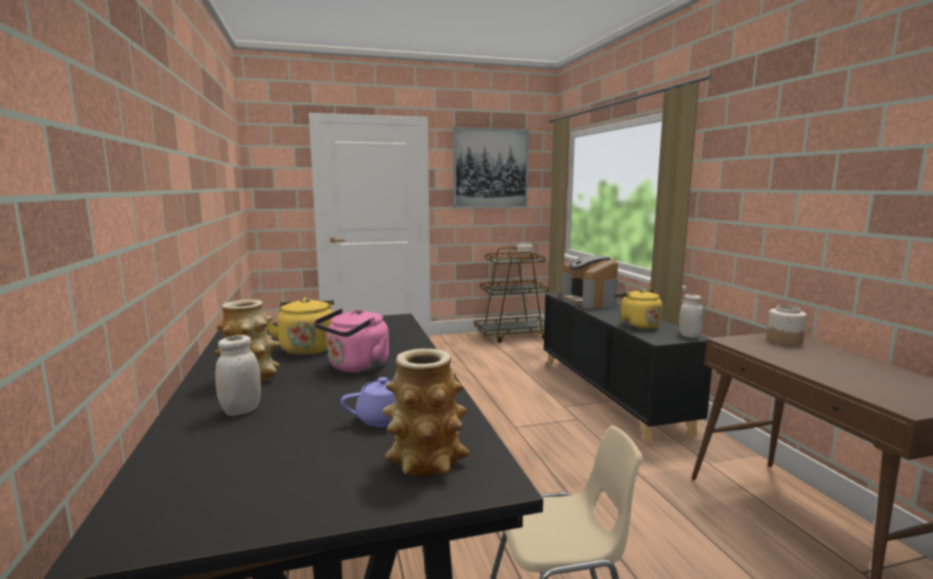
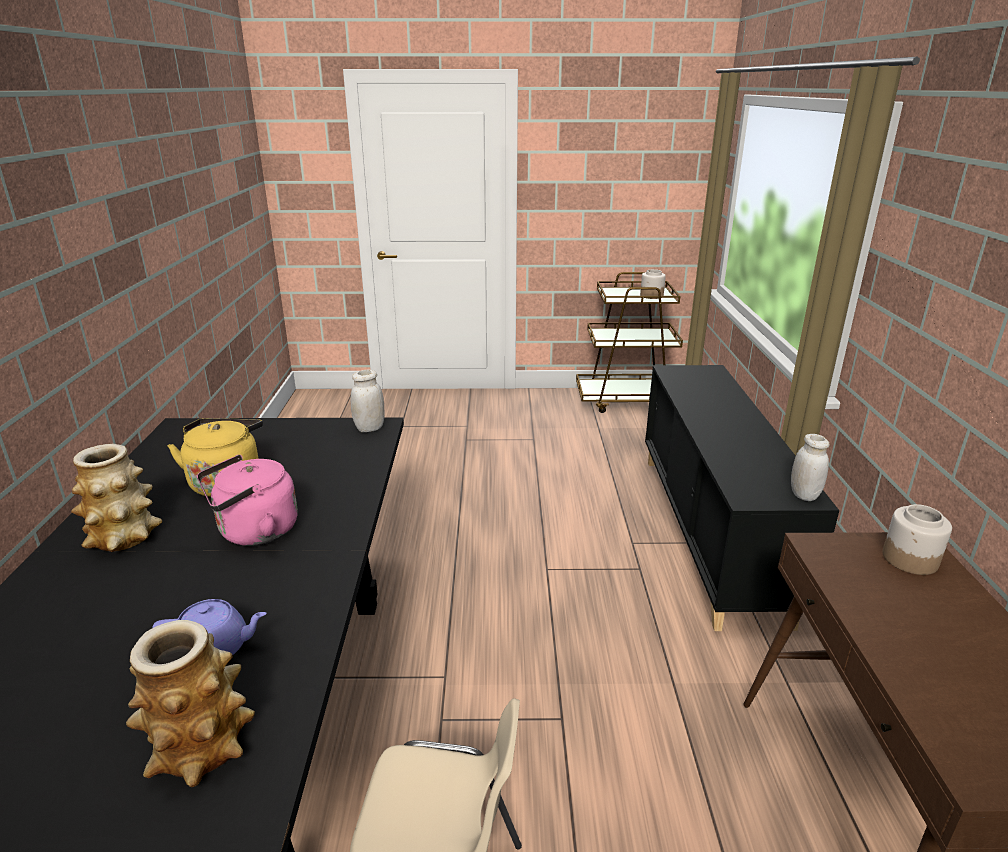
camera: 15 degrees right, 15 degrees up
(241, 410) = (76, 600): white jar -> white jar (369, 428)
(490, 168) = (614, 150): picture -> none
(589, 301) = (706, 391): coffee machine -> none
(637, 325) = (739, 459): yellow kettle -> none

